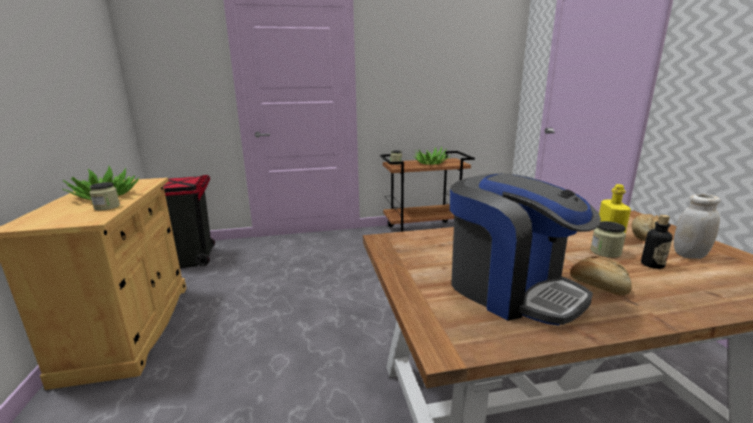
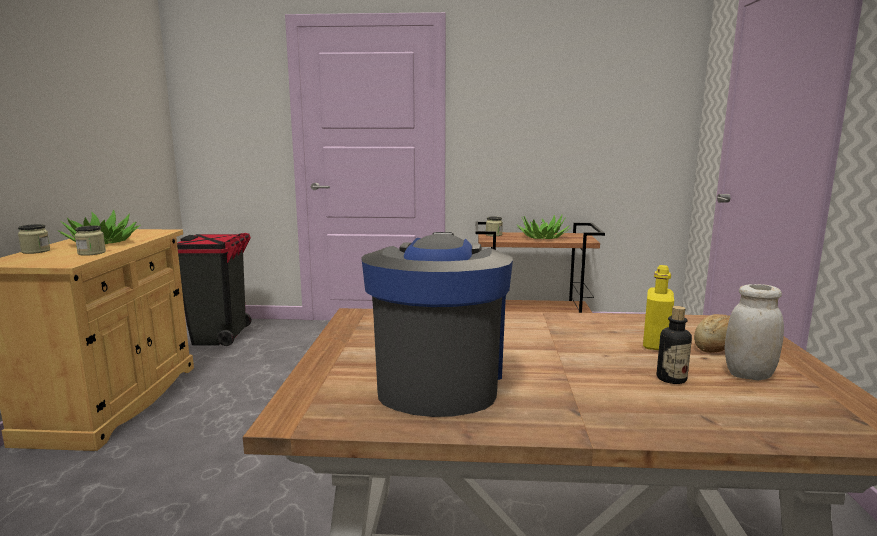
camera: 15 degrees right, 5 degrees down
(510, 289) = (438, 379): coffee machine -> coffee machine turned 150 degrees counterclockwise
(598, 286) = (556, 390): bread -> none
(605, 252) = (626, 358): jar -> jar (36, 251)

